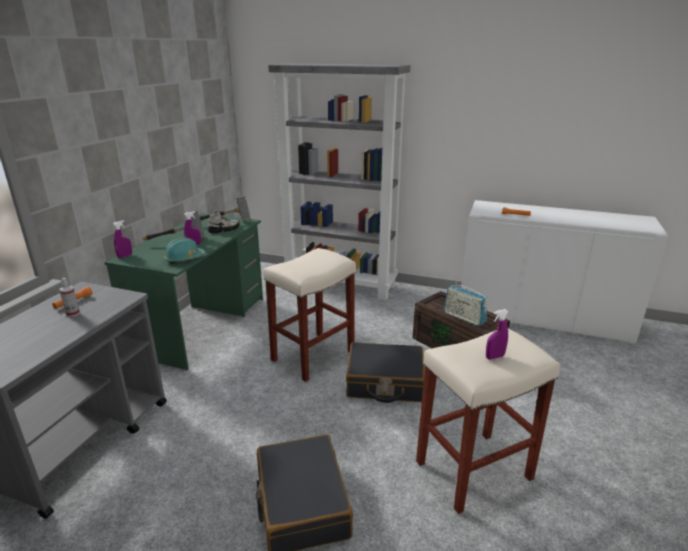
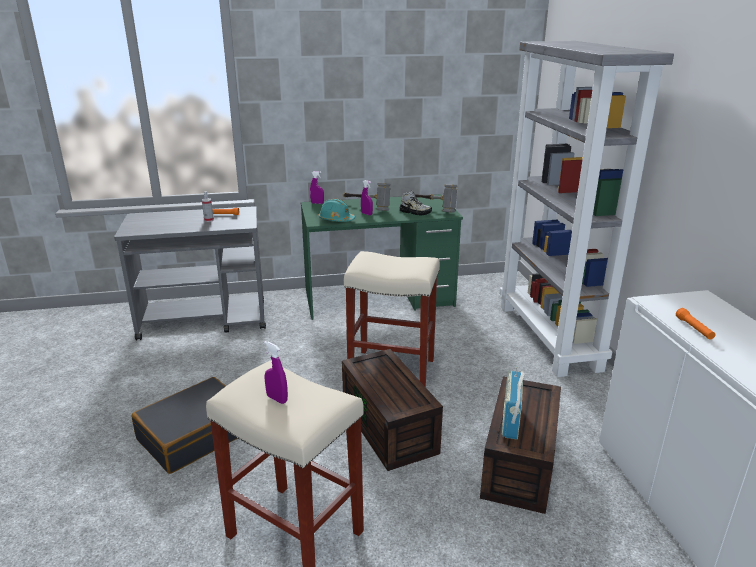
camera: 60 degrees right, 0 degrees up
(385, 382) = (391, 428): black suitcase -> brown storage box

